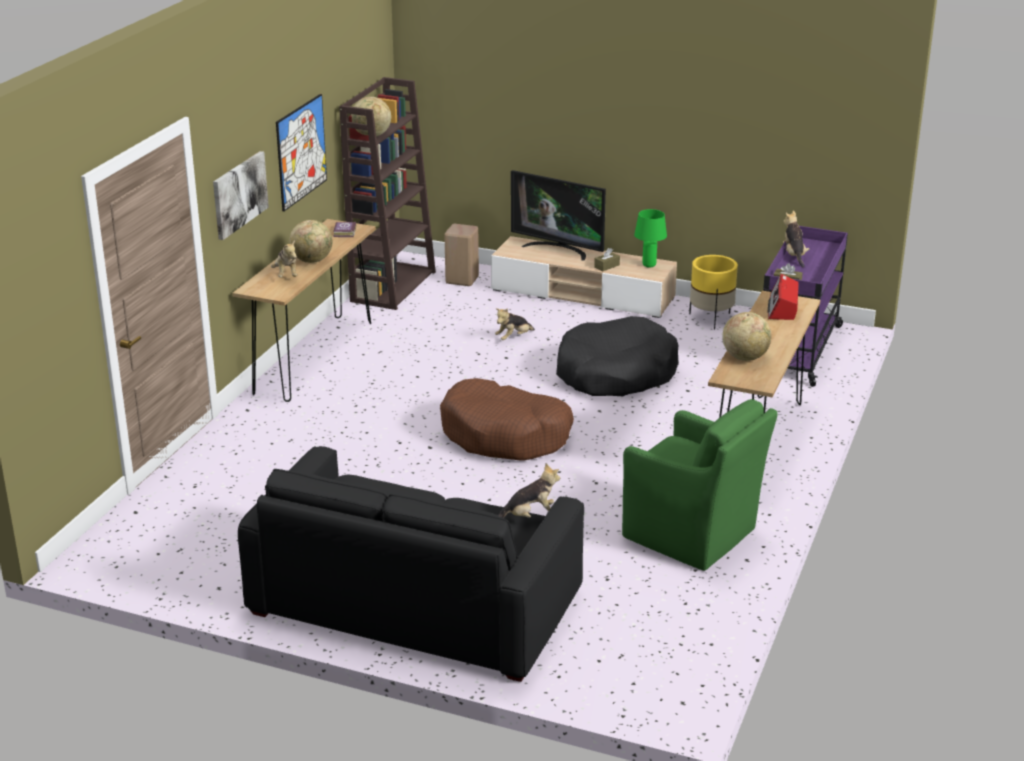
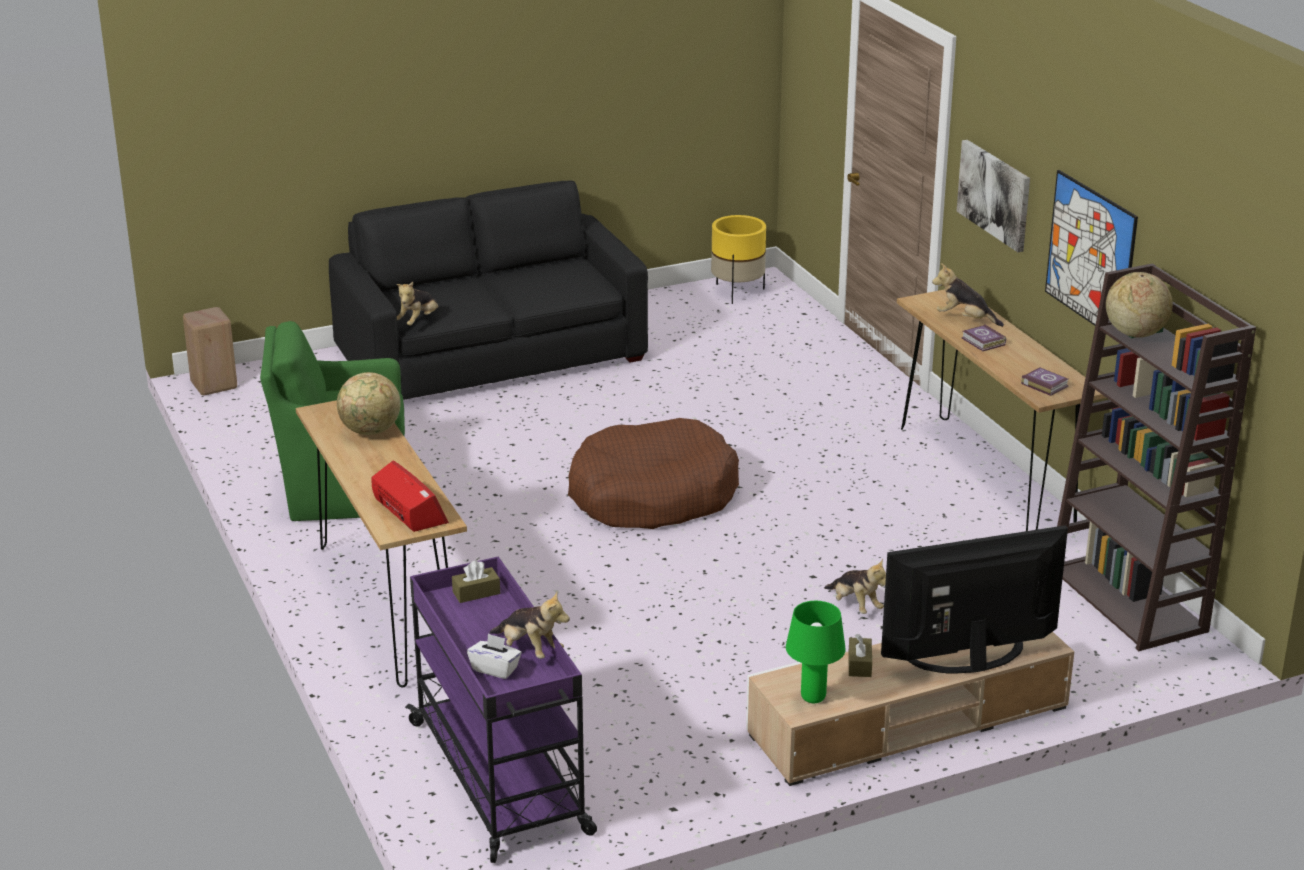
camera: 135 degrees right, 0 degrees up
(312, 260) = (983, 342): globe -> book
(461, 280) = (1083, 656): beige stool -> beige stool (214, 385)
(513, 338) = (855, 605): plush toy -> plush toy turned 135 degrees clockwise
(615, 373) = (666, 619): black dog bed -> none
(711, 318) = (684, 773): yellow planter -> yellow planter (737, 292)
(820, 255) = (495, 669): none -> white tissue box

